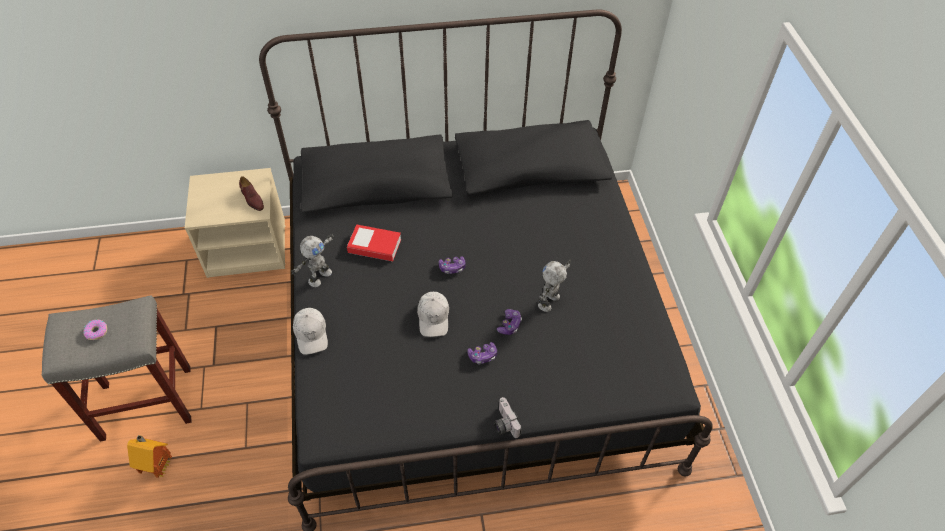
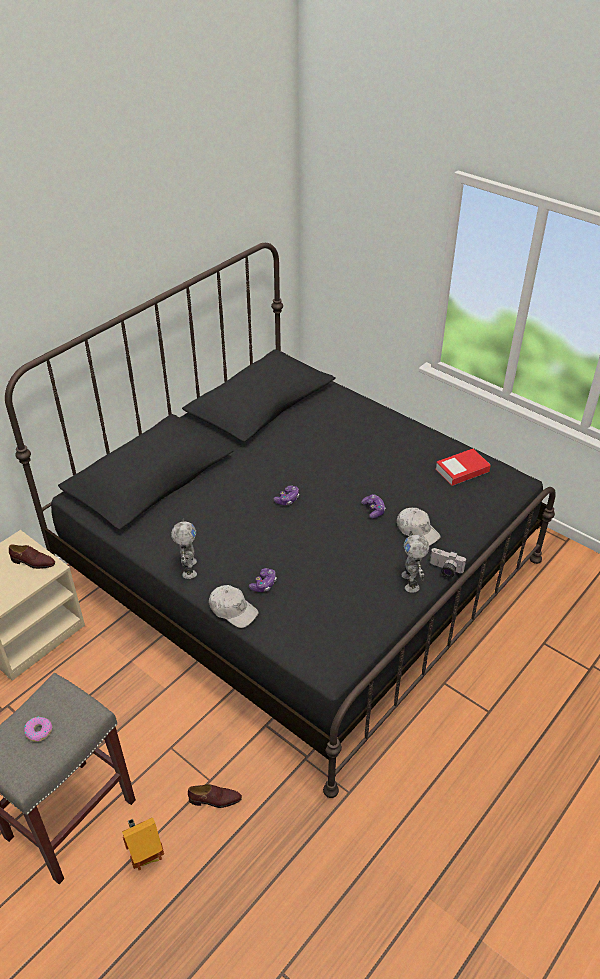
camera: 40 degrees left, 10 degrees down
(234, 464) = (215, 800): none -> brown shoe
(374, 246) = (208, 521): book -> book (462, 470)
(433, 317) = (314, 539): white cap -> white cap (417, 531)
(483, 356) = (379, 540): game controller -> game controller (264, 584)
(550, 302) = (382, 479): toy robot -> toy robot (411, 582)

